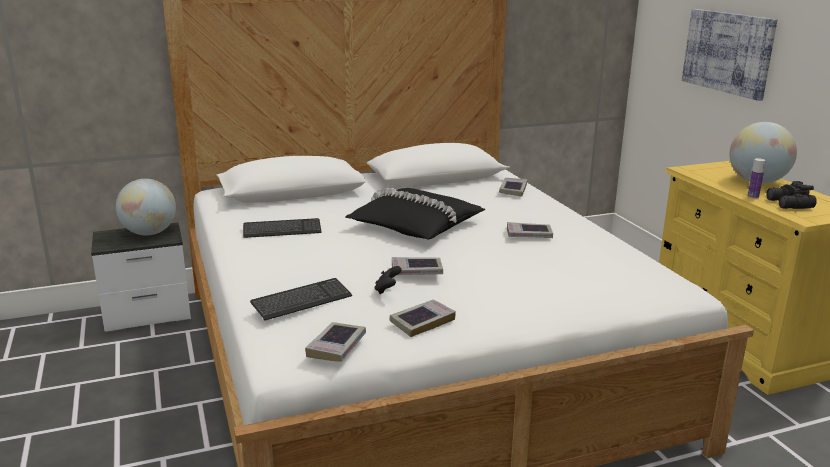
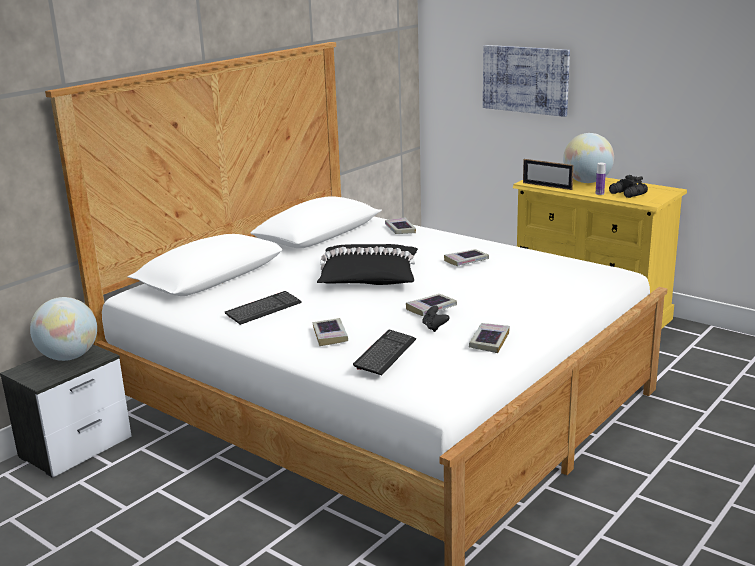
camera: 30 degrees left, 0 degrees up
(336, 346) = (460, 375): book -> book (330, 335)
(701, 177) = (547, 186): none -> picture frame

